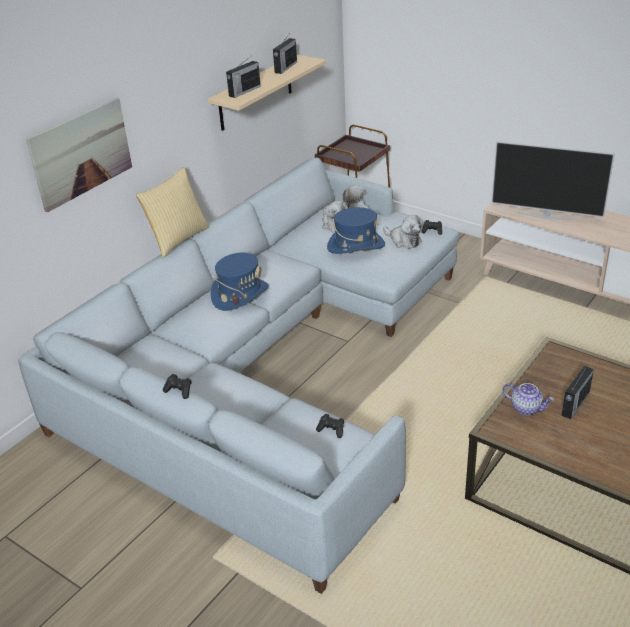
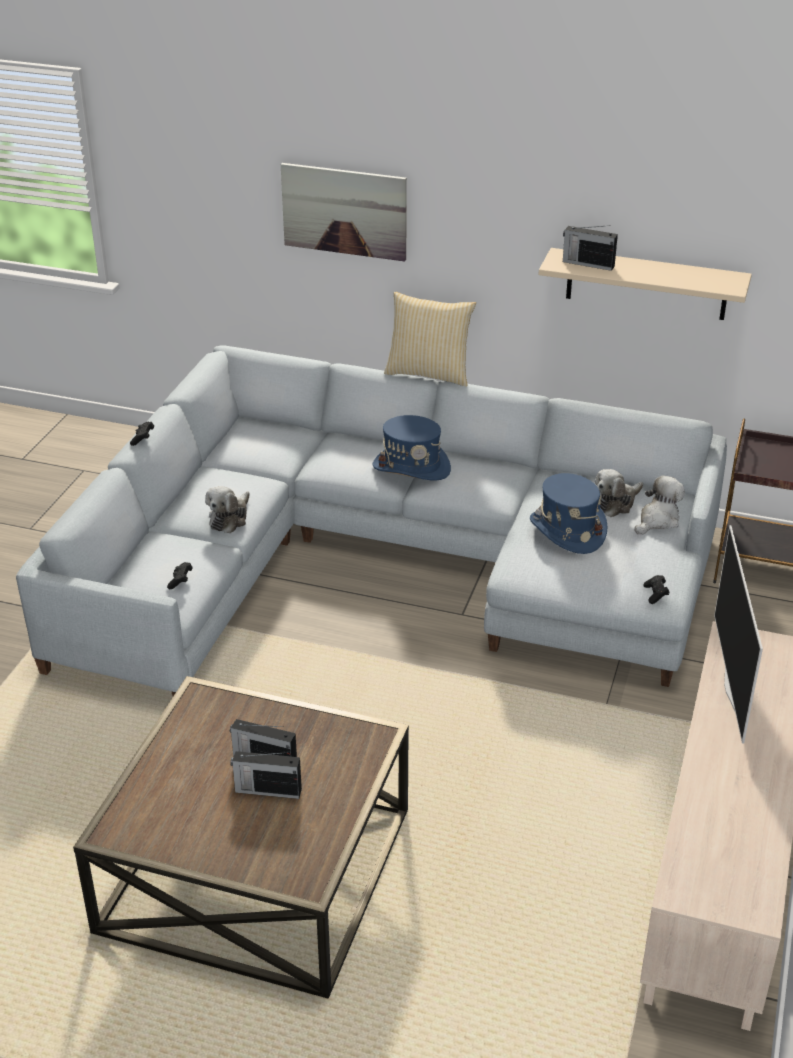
camera: 70 degrees right, 0 degrees up
(285, 67) = (690, 274): radio -> radio (267, 790)
(404, 240) = (611, 571): plush toy -> plush toy (230, 518)
(526, 408) = (245, 718): teapot -> none

